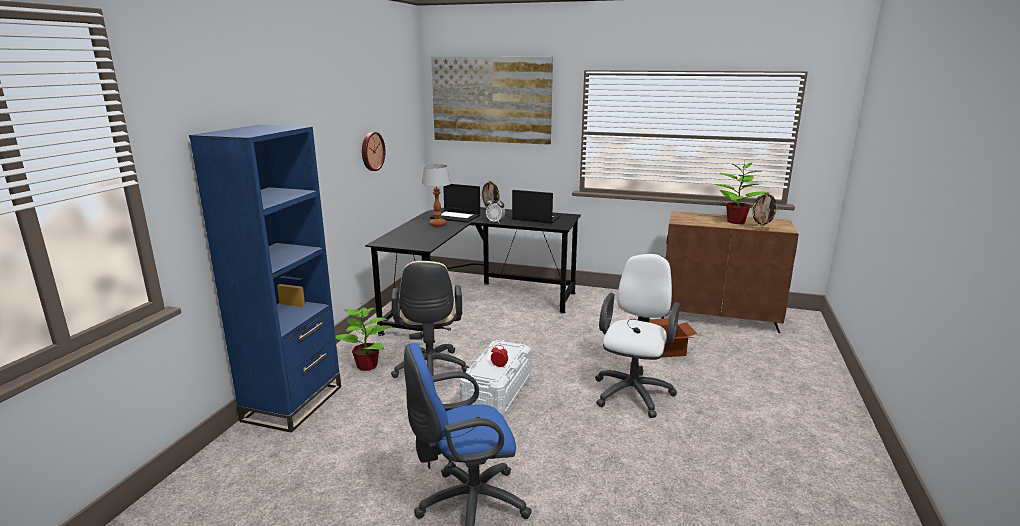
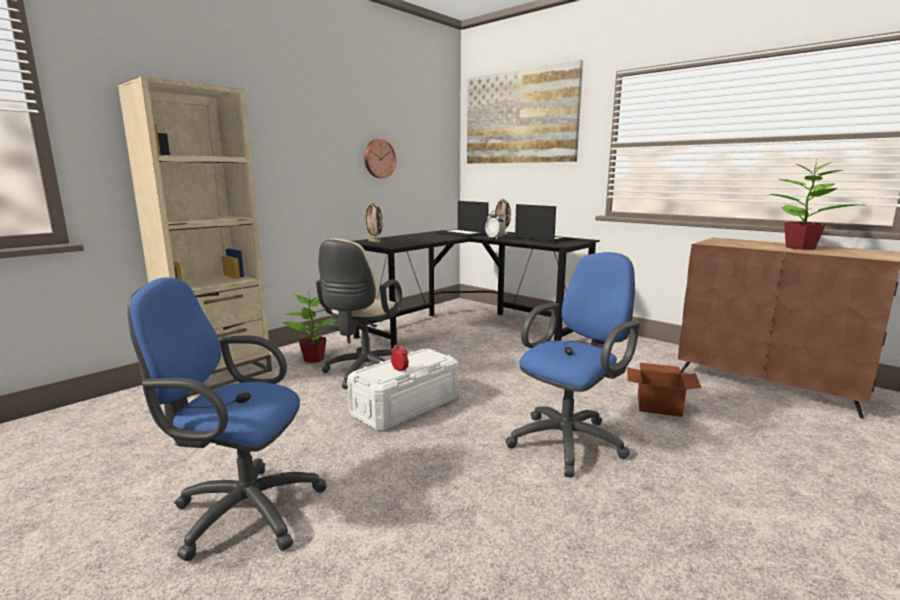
camera: 25 degrees right, 5 degrees down
(293, 403) = (219, 375): blue bookcase -> beige bookcase
(438, 224) = (435, 236): table lamp -> none
(633, 391) = (570, 440): white office chair -> blue office chair
(761, 229) = (834, 255): picture frame -> picture frame (374, 242)

